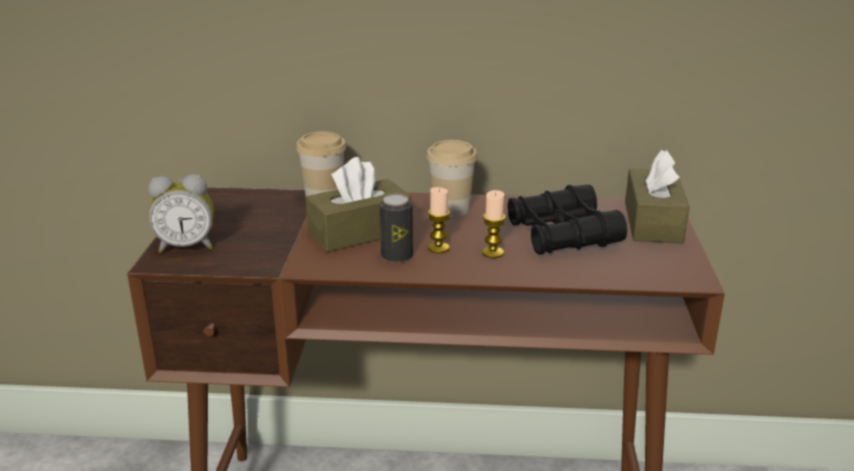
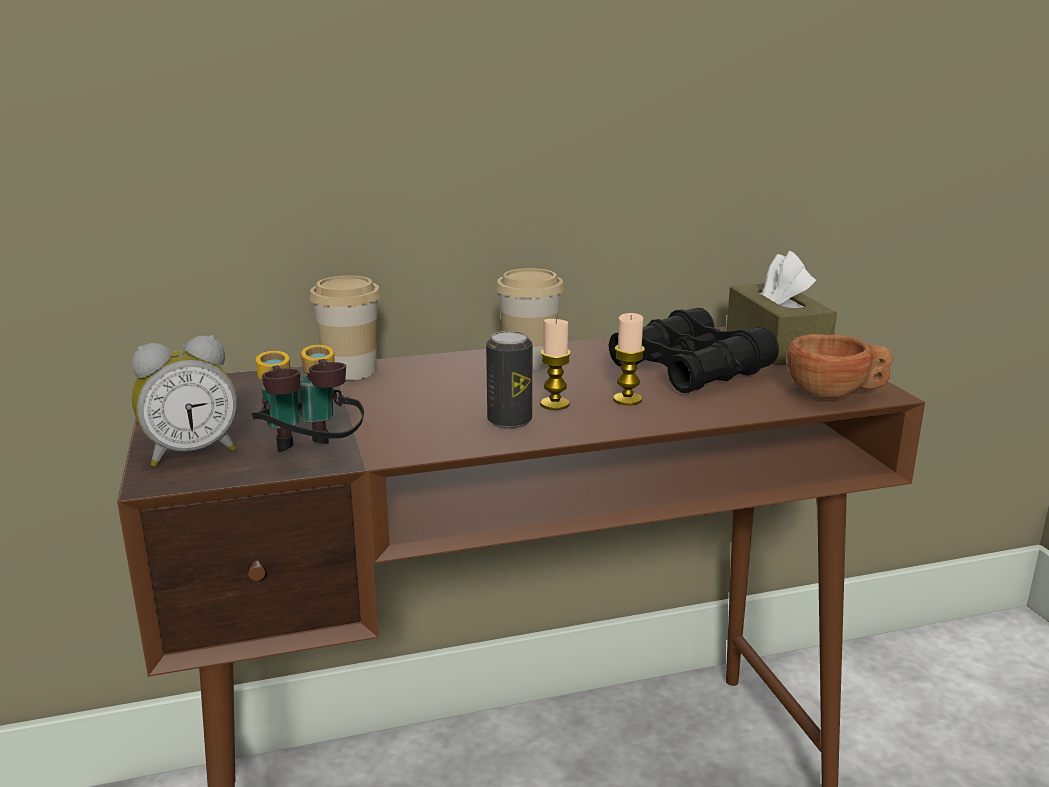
camera: 20 degrees left, 5 degrees down
(251, 263) = (309, 458): none -> binoculars
(359, 232) = (434, 401): brown tissue box -> none
(657, 275) = (836, 395): none -> brown cup

